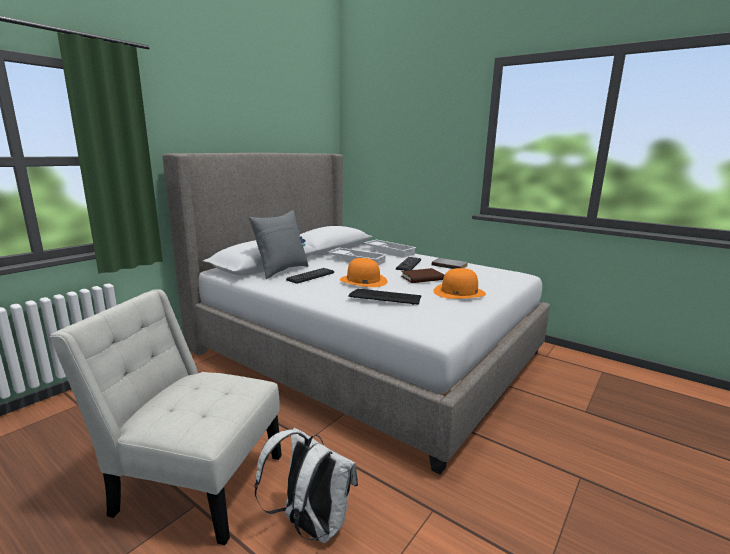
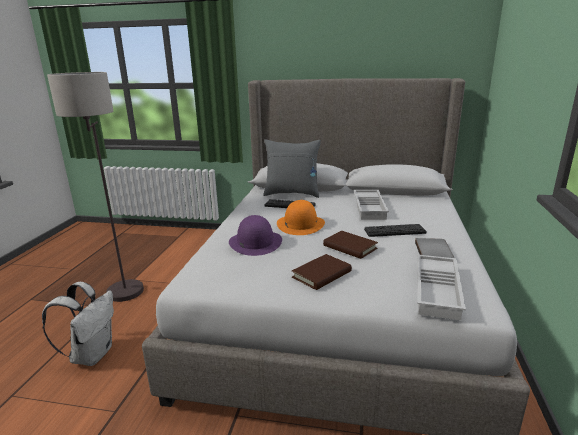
camera: 65 degrees right, 5 degrees up
(194, 481) = (124, 297): white chair -> grey floor lamp
(385, 297) = (255, 242): keyboard -> purple hat
(390, 251) = (435, 212): white tray -> white tray (438, 291)
(459, 292) = (322, 274): orange hat -> brown book

